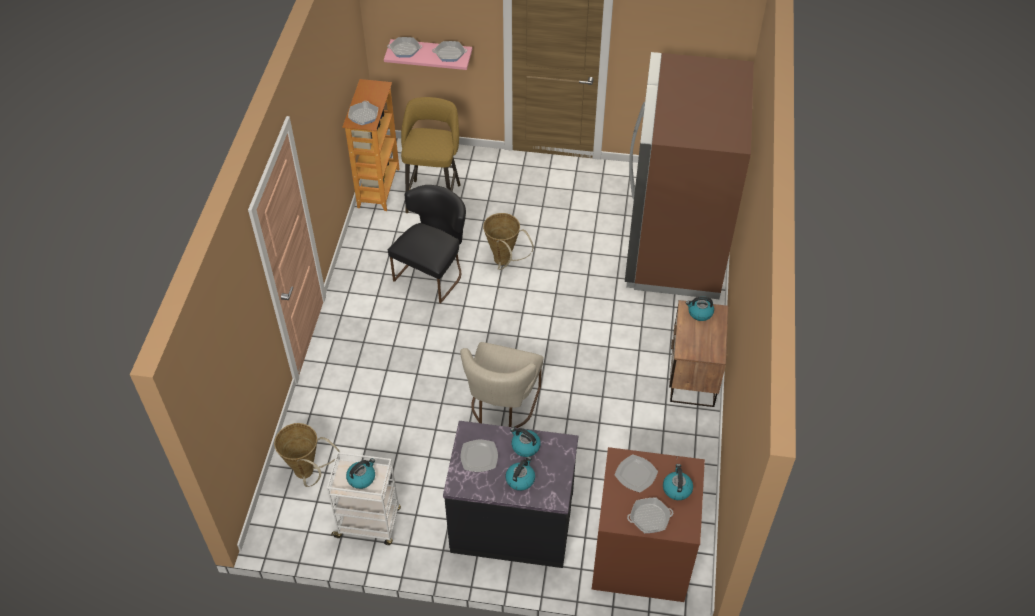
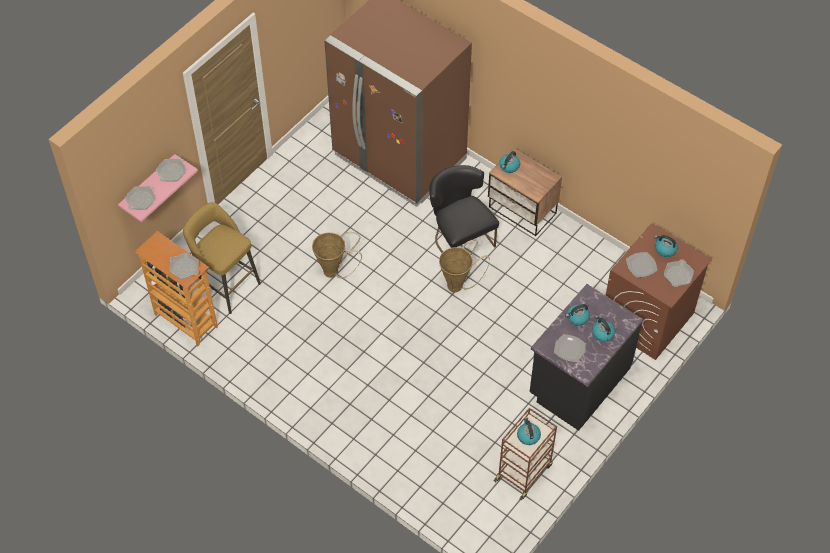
camera: 60 degrees left, 5 degrees up
(308, 473) = (454, 494): basket -> basket (458, 285)
(369, 523) = (523, 472): white cart -> brown cart
(433, 272) = (310, 323): black chair -> black chair (460, 237)
(502, 406) = (473, 339): beige chair -> none

